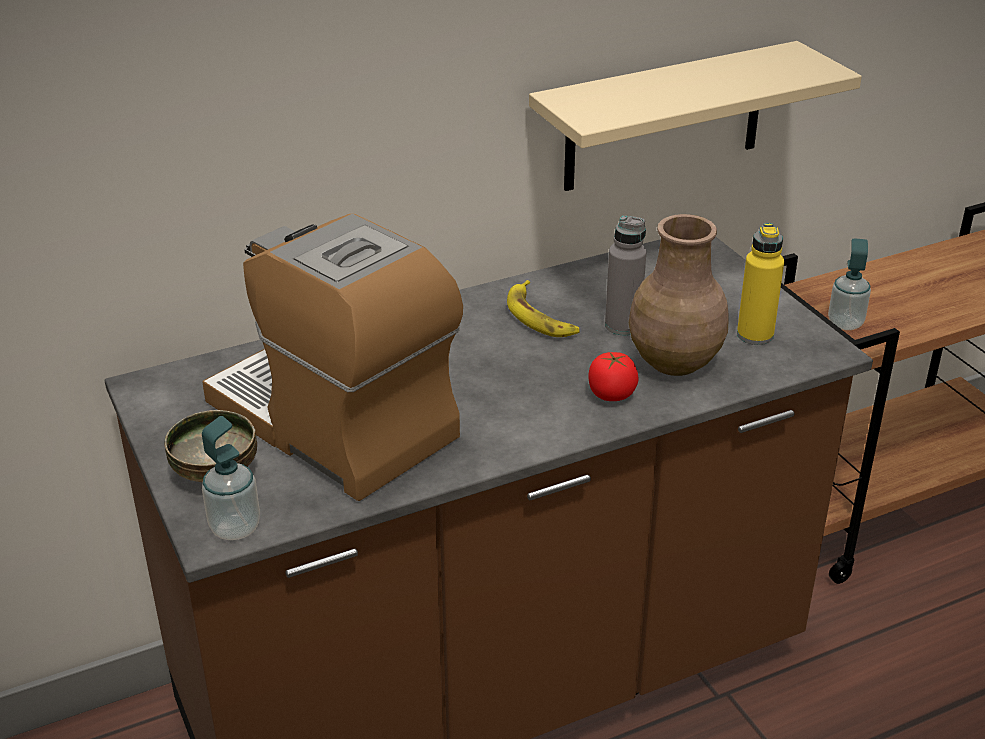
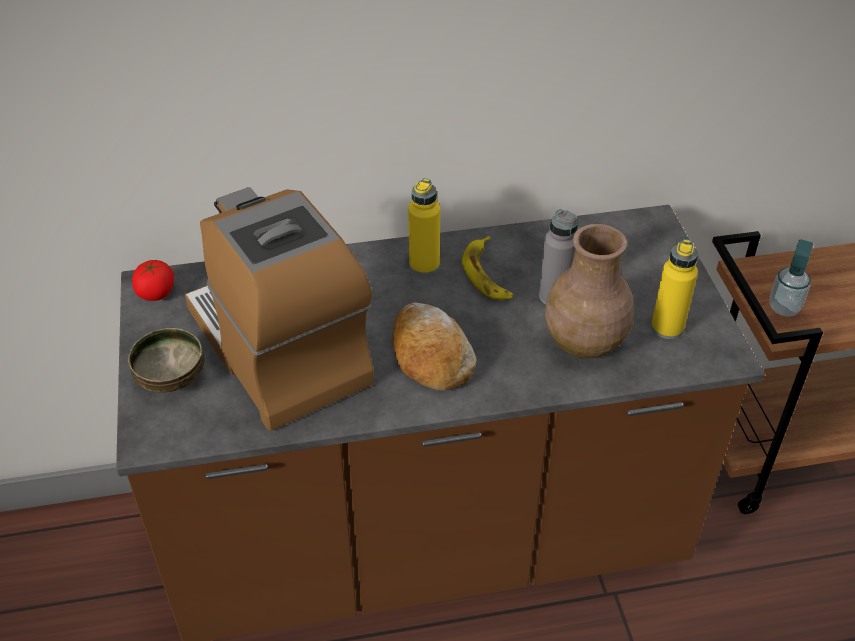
camera: 15 degrees right, 10 degrees up
(235, 528) = (166, 435): soap dispenser -> none
(465, 319) = (424, 265): none -> yellow bottle
(512, 400) = (430, 355): none -> bread
(611, 394) = (516, 365): tomato -> tomato (156, 293)
(664, 117) = (639, 108): beige shelf -> none

